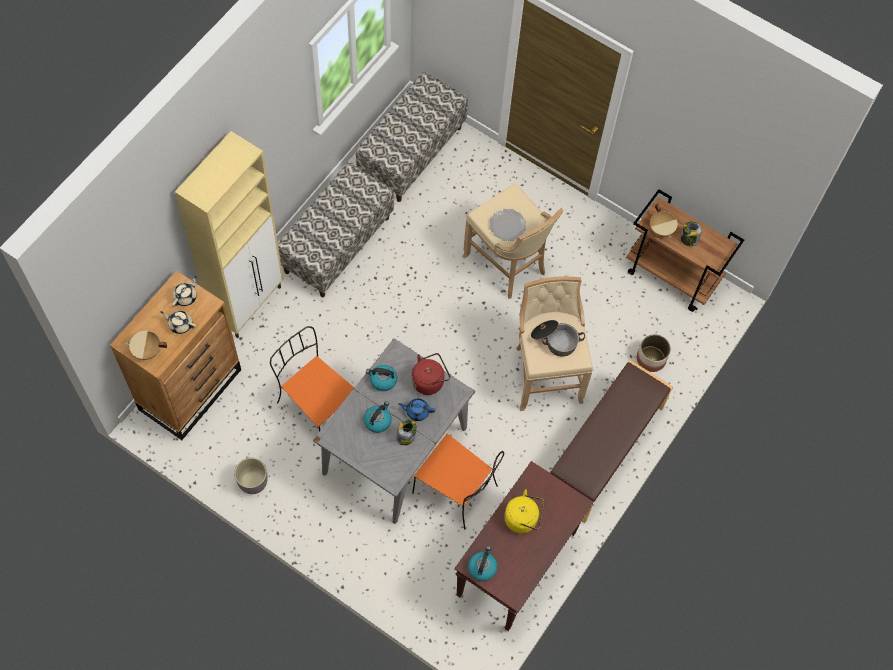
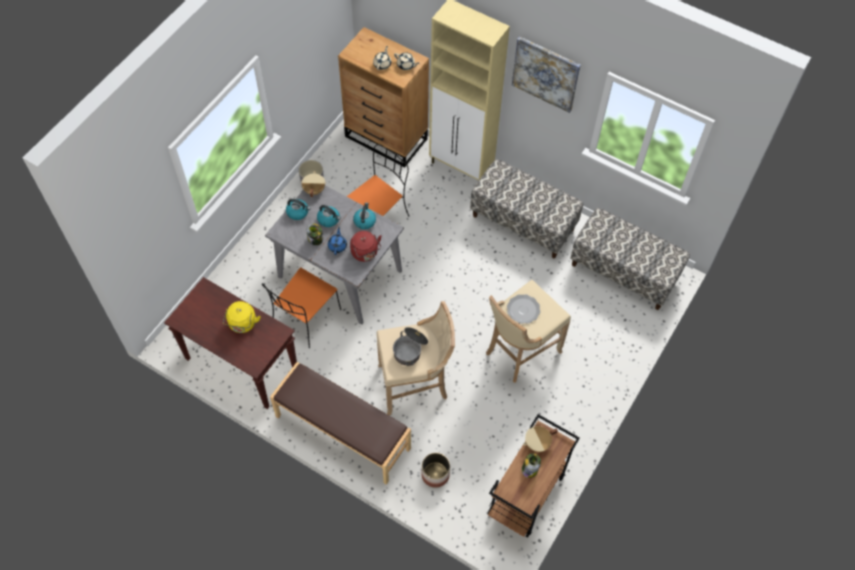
camera: 90 degrees right, 5 degrees down
(147, 351) = (359, 47): beige cooking pot -> beige cooking pot (313, 190)
(268, 122) = (545, 74): none -> picture
(482, 567) = (202, 296): kettle -> kettle (298, 212)

